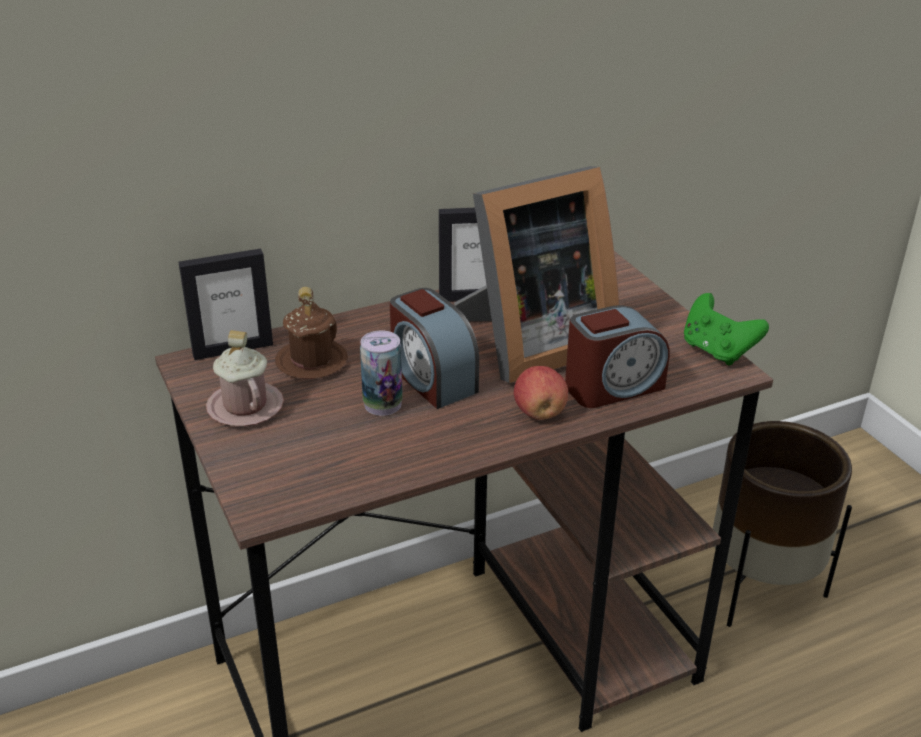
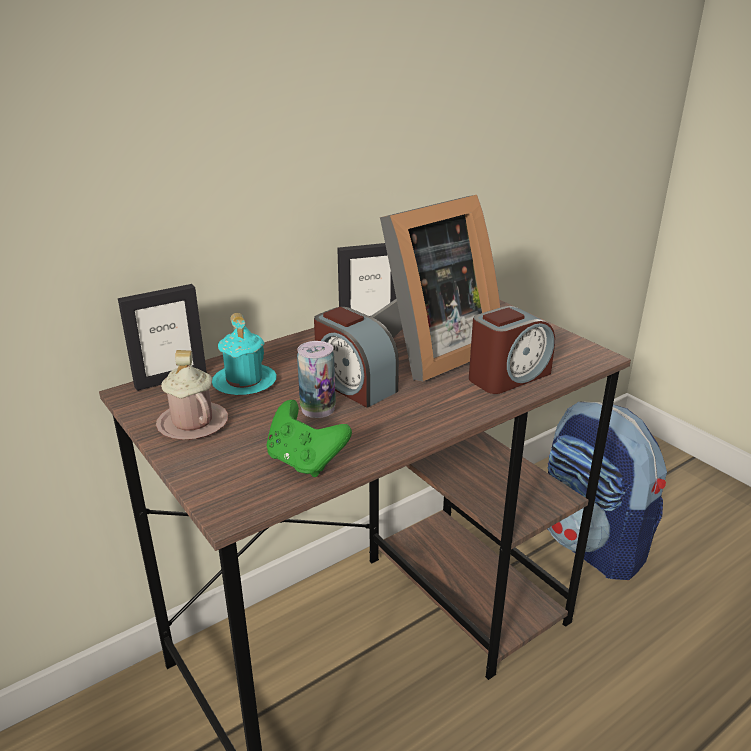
camera: 10 degrees left, 5 degrees down
(311, 362) = (244, 382): brown mug -> turquoise mug
(539, 413) = (456, 402): apple -> none
(717, 351) = (578, 343): green game controller -> green game controller (305, 461)
(761, 589) = (592, 543): brown planter -> backpack

